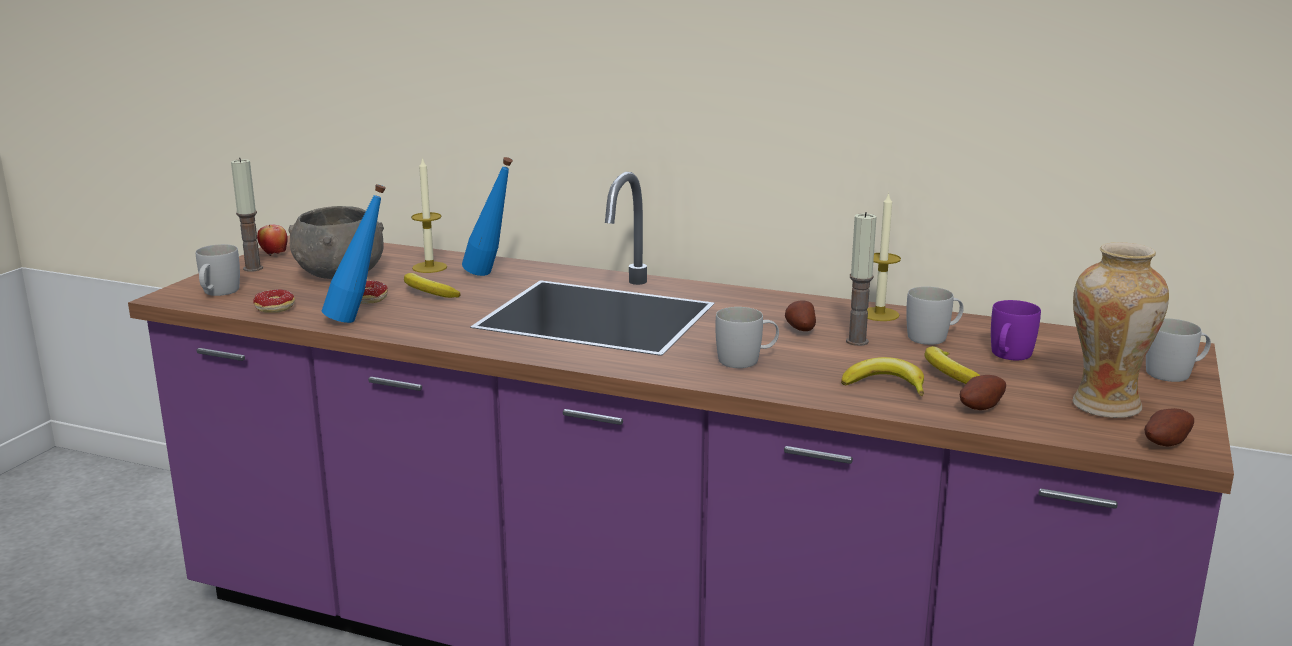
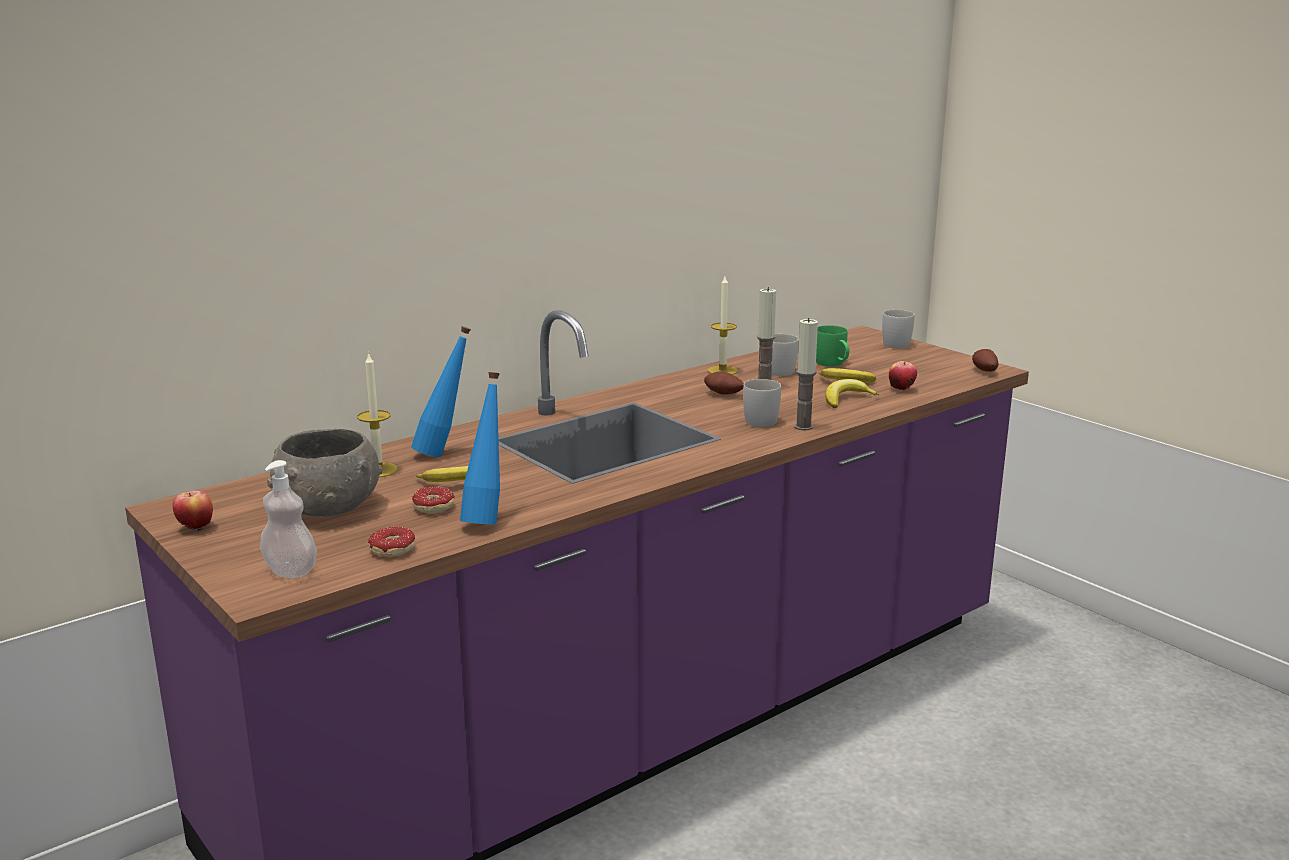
camera: 60 degrees left, 0 degrees up
(218, 293) = (290, 571): white mug -> soap dispenser
(253, 268) = (230, 544): candle -> candle (803, 427)
(979, 407) = (901, 389): potato -> apple
(1008, 356) = (833, 364): purple mug -> green mug
(1105, 405) = (925, 367): vase -> none

